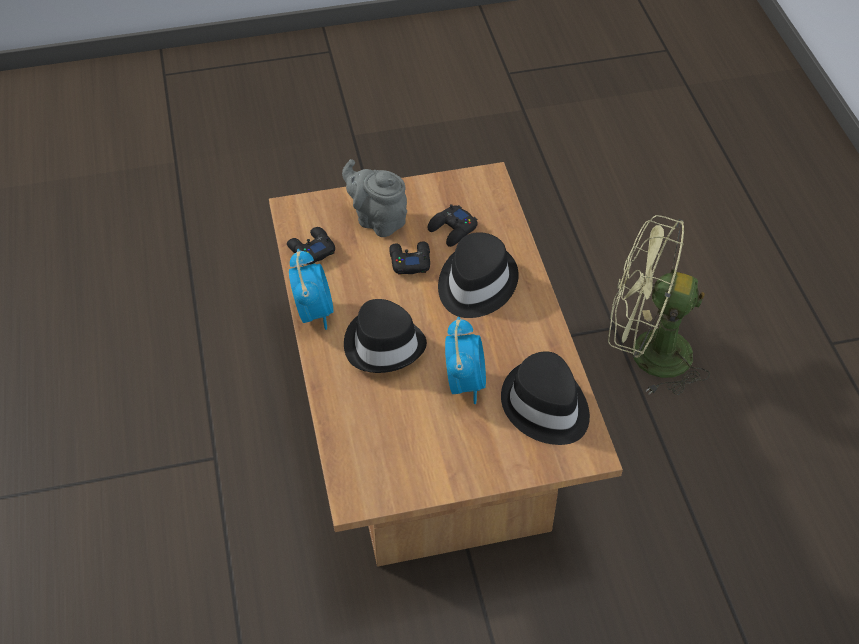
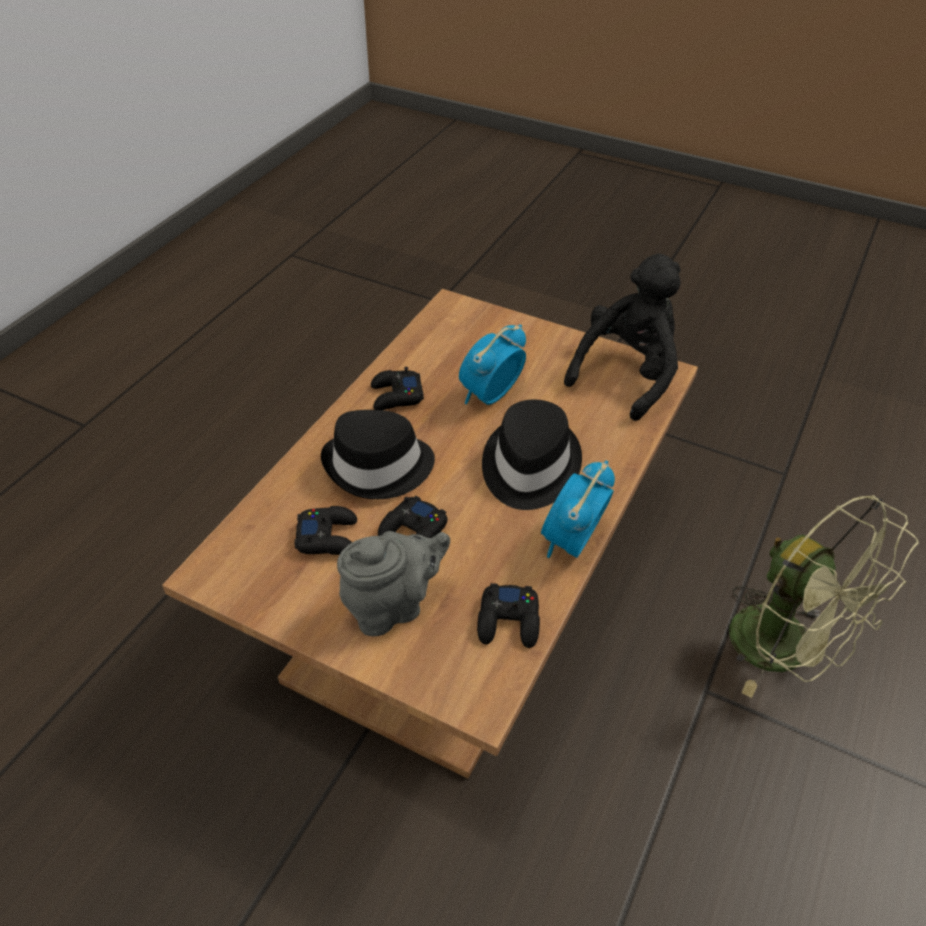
camera: 140 degrees left, 5 degrees down
(378, 220) = (393, 607): grey teapot -> grey teapot turned 105 degrees counterclockwise
(383, 474) = (627, 374): none -> black plush toy
(526, 339) = (396, 396): none -> black game controller
(545, 407) = (446, 346): black hat -> none
(646, 354) = (218, 511): green fan -> green fan (786, 651)

